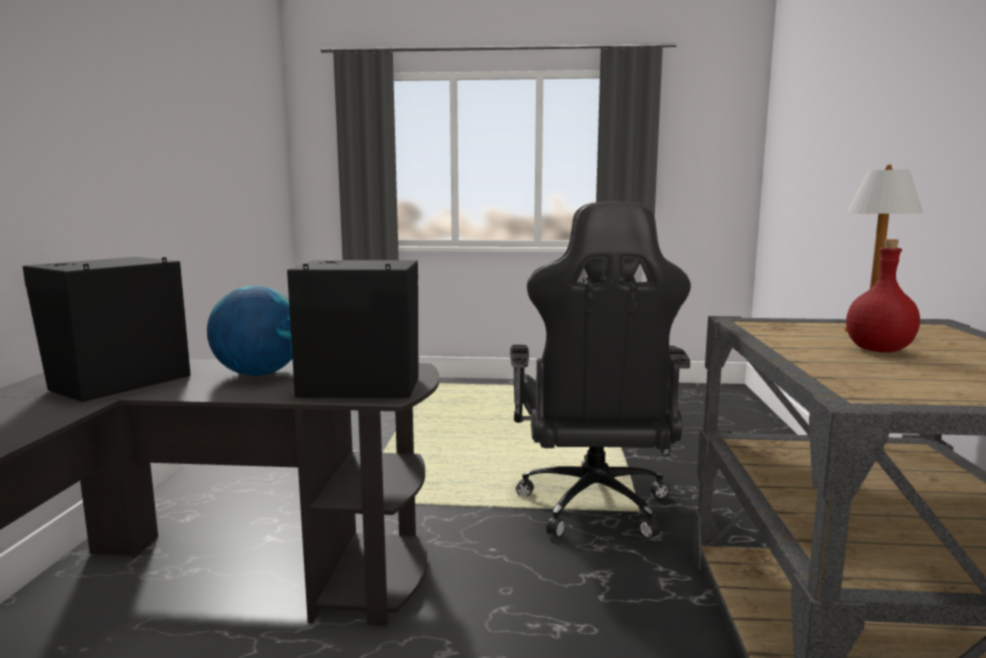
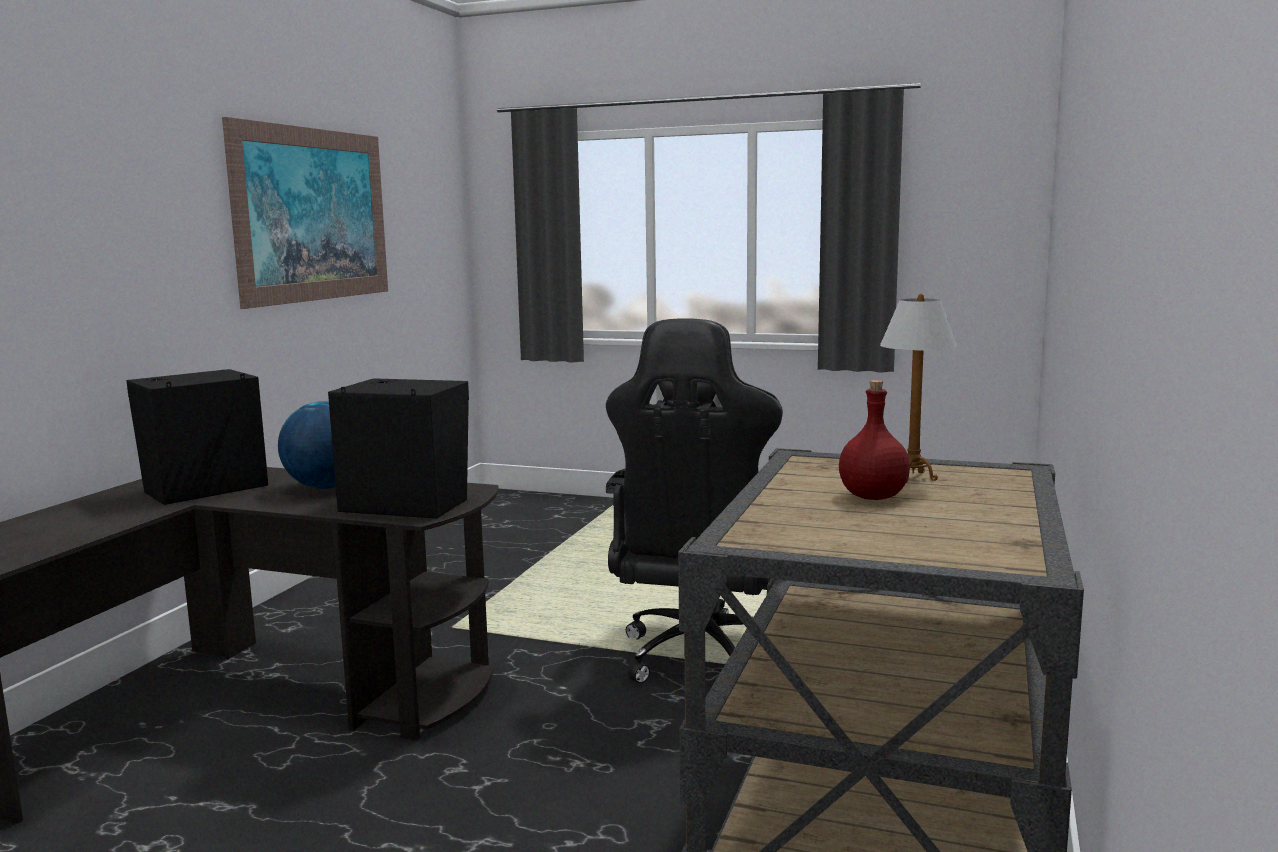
camera: 15 degrees right, 0 degrees up
(179, 120) = (313, 215): none -> picture

